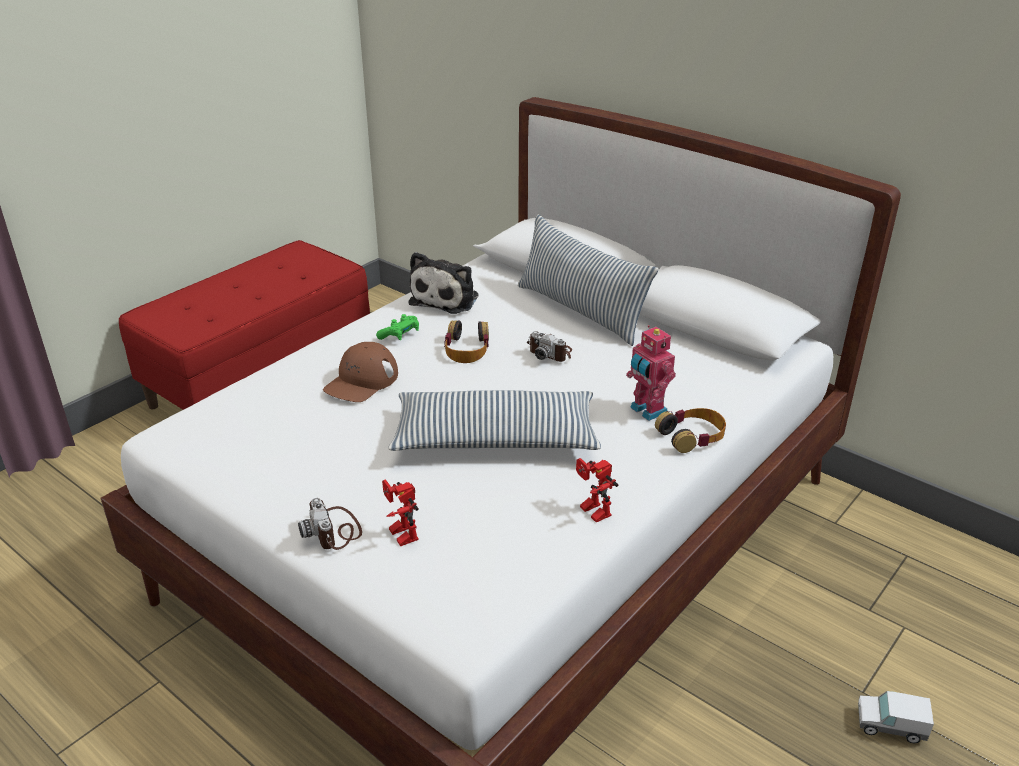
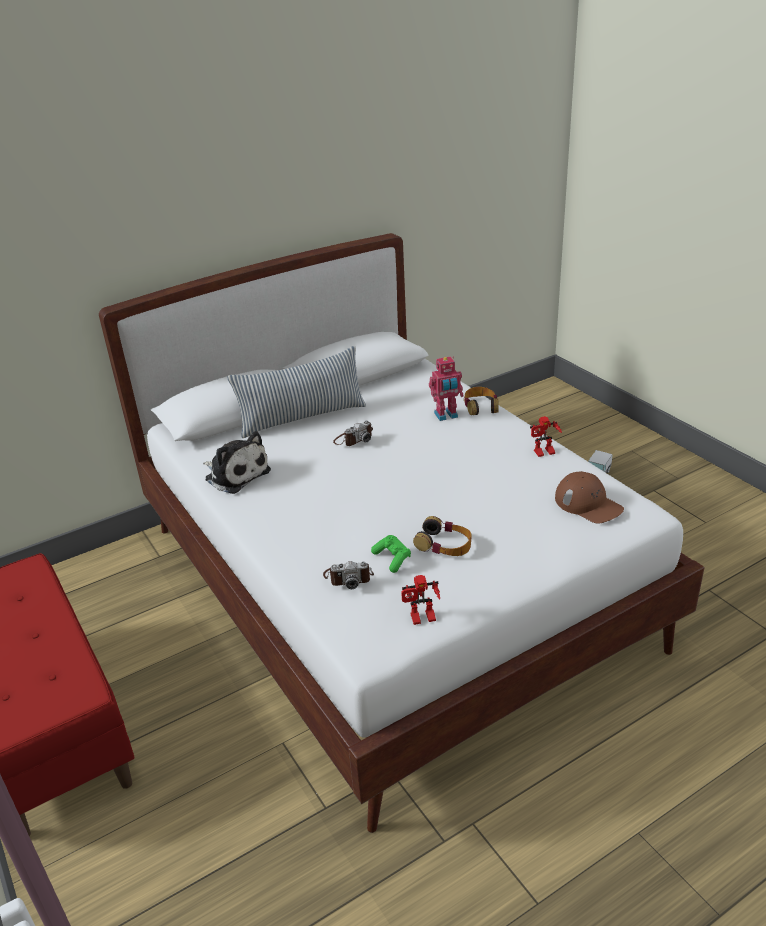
camera: 70 degrees left, 0 degrees up
(334, 530) = (534, 558): camera -> camera (348, 577)
(361, 381) = (348, 528): brown cap -> brown cap (588, 504)
(398, 534) = (547, 529): toy robot -> toy robot (422, 620)
(400, 335) = (281, 504): green game controller -> green game controller (392, 559)
(467, 348) = (326, 473): headphones -> headphones (444, 544)
(495, 439) = (452, 478): pillow -> none

